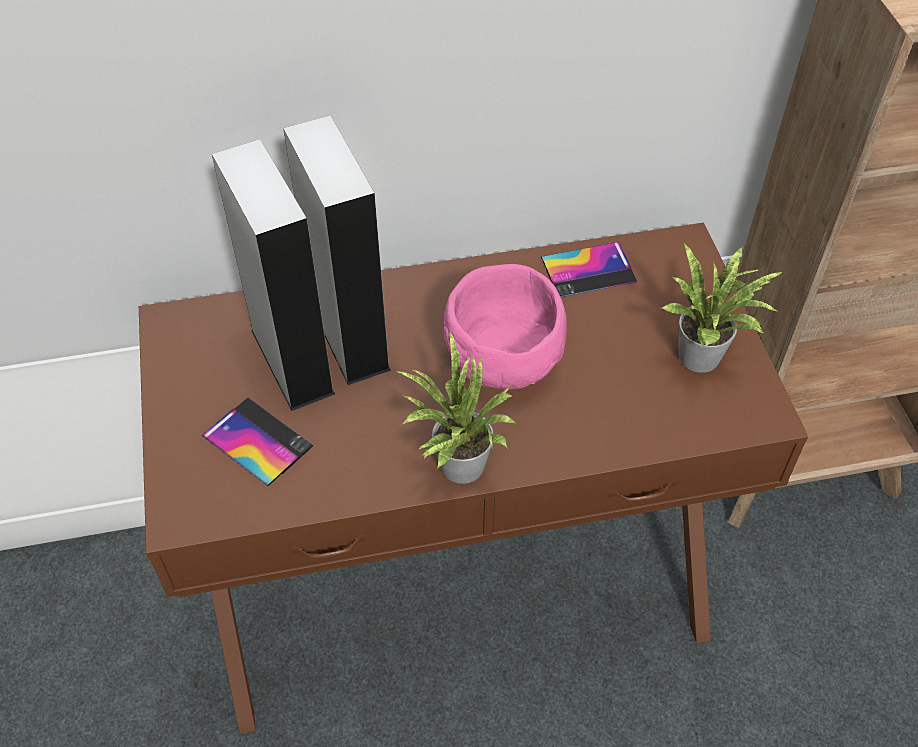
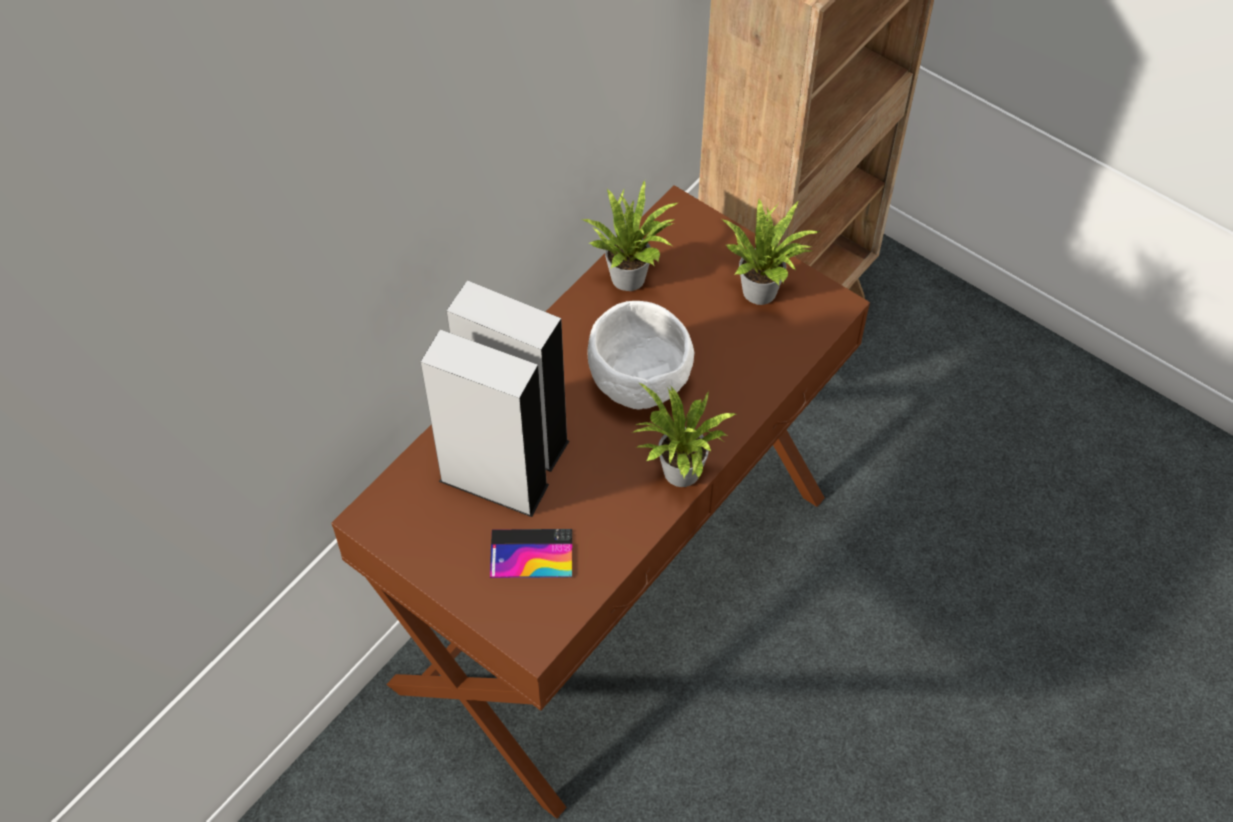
camera: 40 degrees left, 5 degrees up
(500, 361) = (636, 383): pink bowl -> white bowl
(588, 270) = (631, 274): phone -> potted plant

